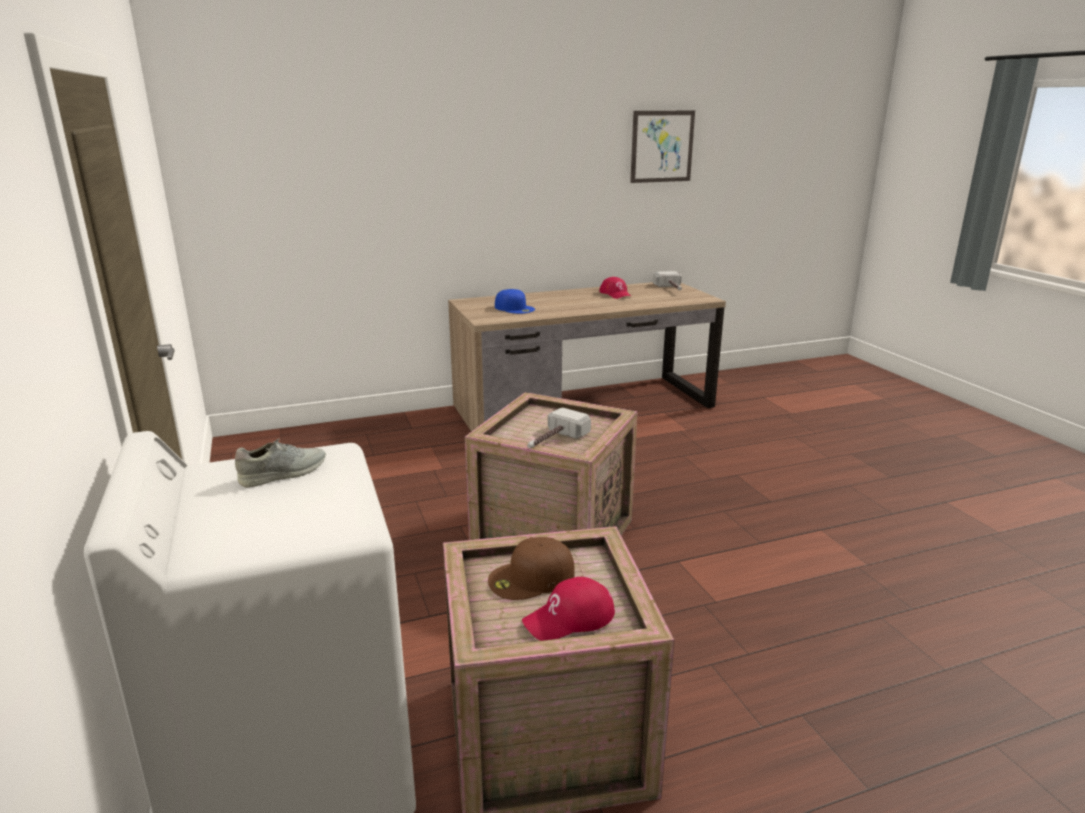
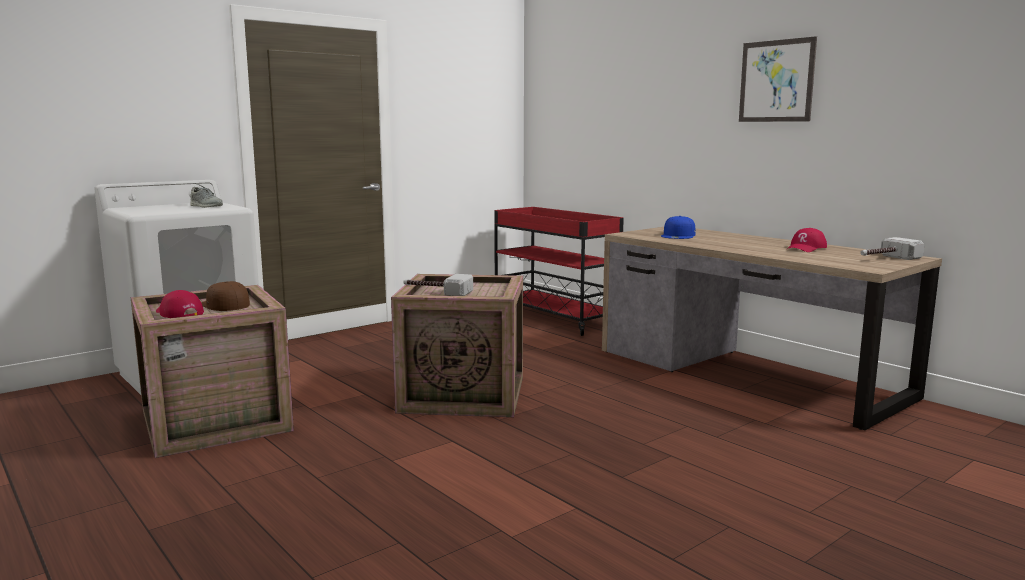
camera: 70 degrees right, 10 degrees down
(329, 439) = (553, 316): none -> red cart
(662, 146) = (929, 69): picture -> picture (776, 81)

